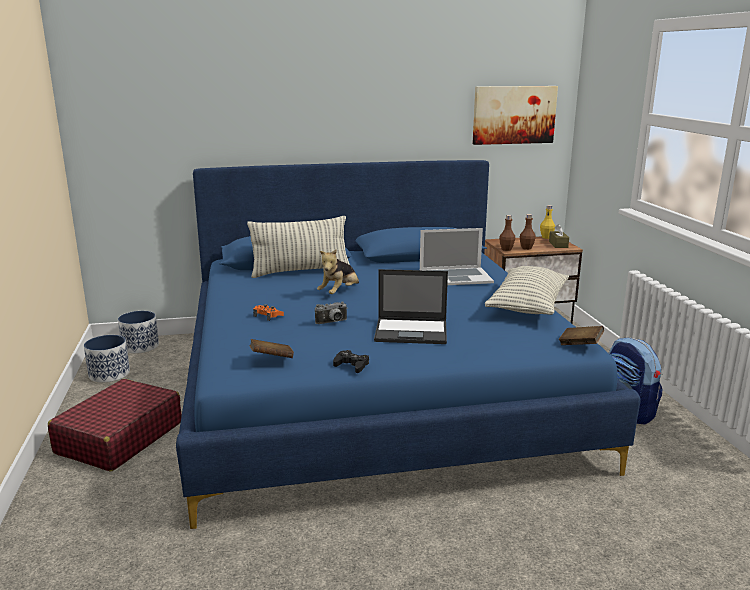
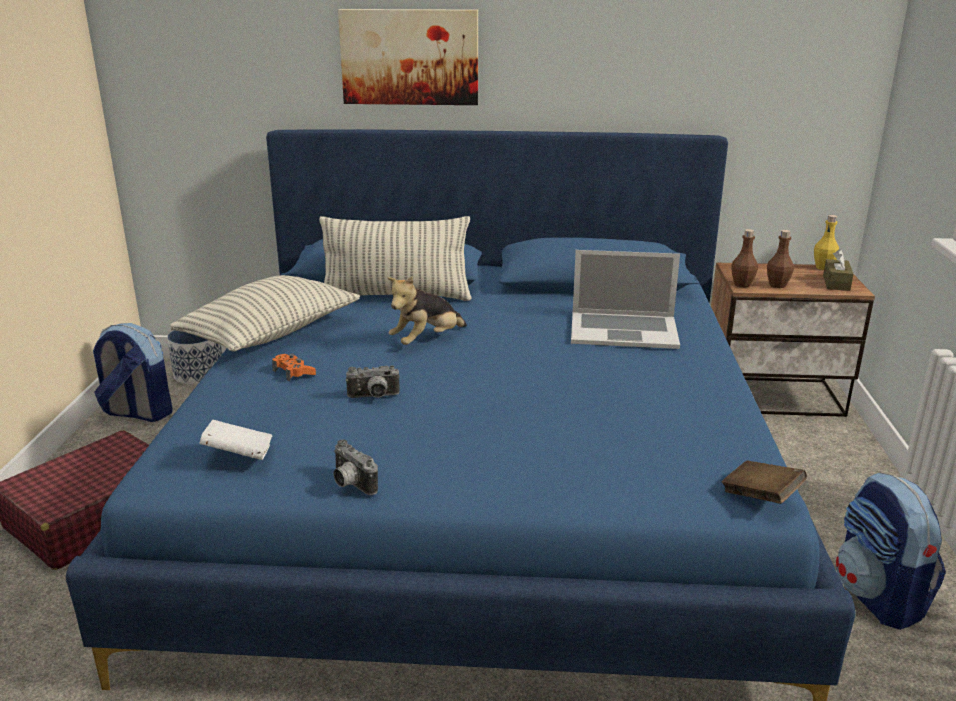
camera: 15 degrees right, 5 degrees up
(109, 374) = (137, 413): planter -> backpack
(271, 359) = (238, 455): brown book -> white book
(352, 365) = (350, 484): black game controller -> camera
(412, 331) = (488, 429): laptop -> none
(513, 115) = (782, 61): picture -> picture (410, 57)
(527, 306) = (712, 401): pillow -> pillow (271, 334)

